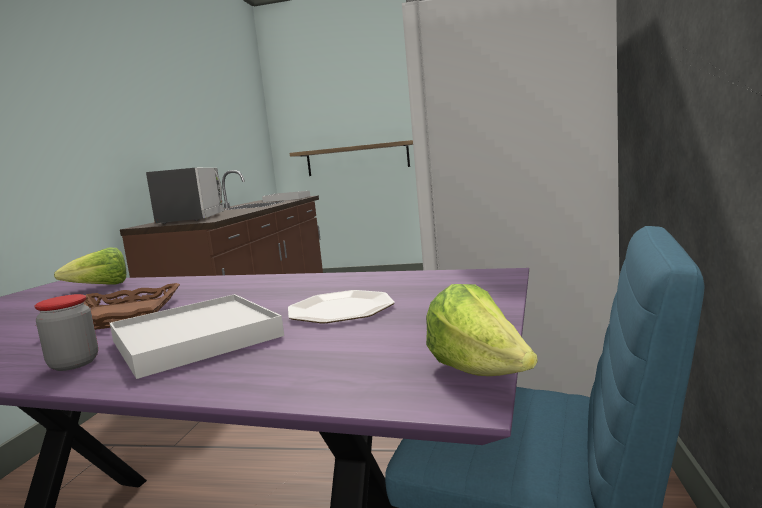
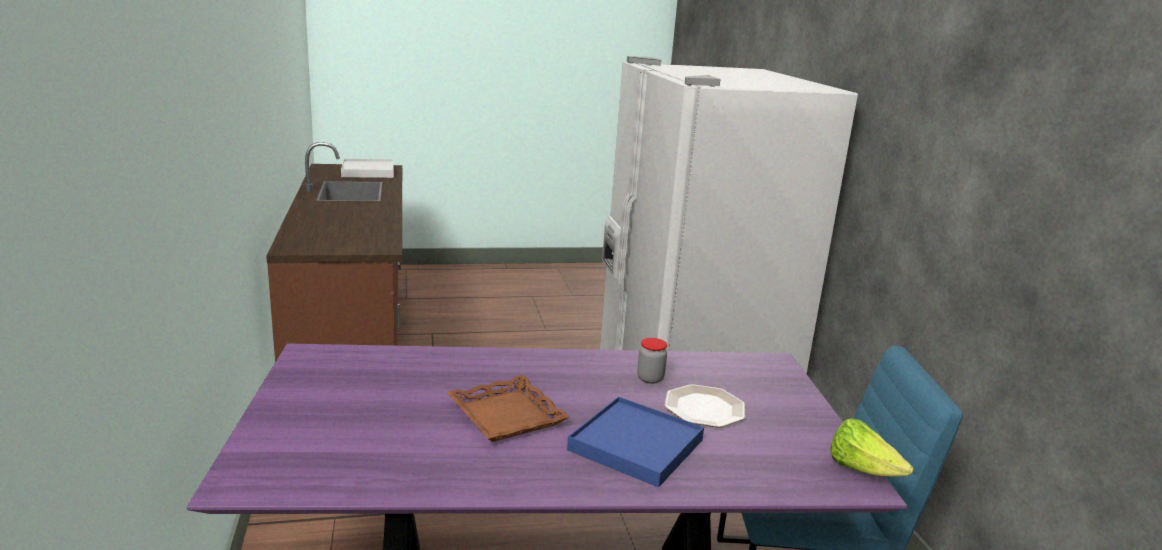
camera: 25 degrees left, 10 degrees up
(74, 364) = (579, 476): jar -> jar (650, 378)
(101, 287) = (383, 364): lettuce -> none
(192, 218) = (333, 232): microwave -> none
(196, 339) = (636, 445): white tray -> blue tray
(357, 159) = (437, 110): shelf -> none

